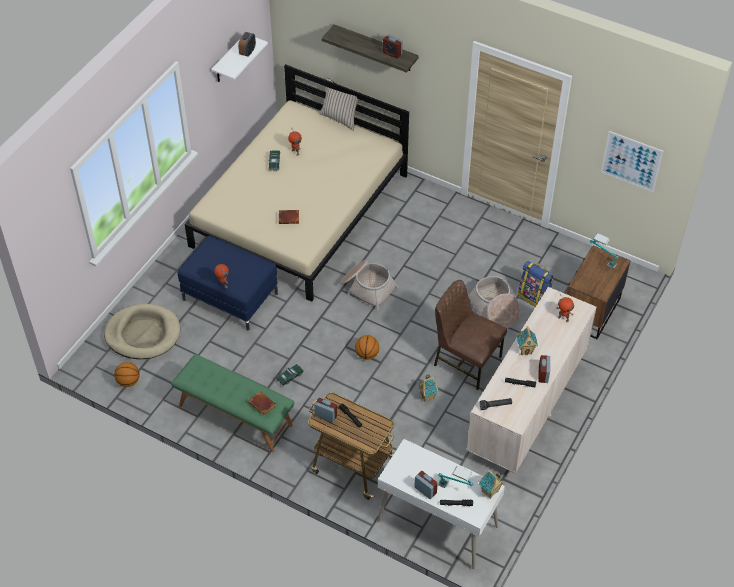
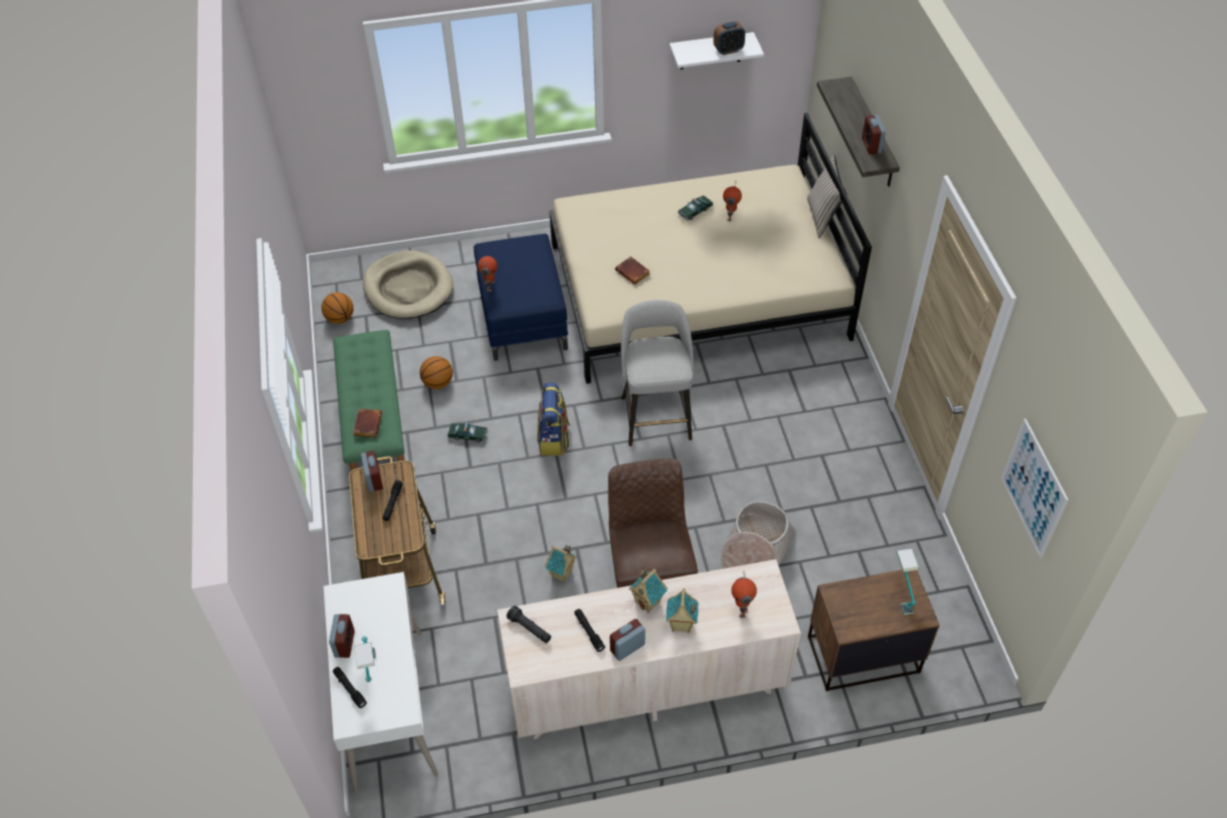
camera: 50 degrees right, 0 degrees up
(367, 288) = (656, 416): basket -> grey stool
(367, 354) = (564, 479): basketball -> basketball (438, 383)
(490, 492) = (397, 713): toy house -> toy house (681, 625)
(534, 297) = (818, 579): backpack -> backpack (554, 439)

